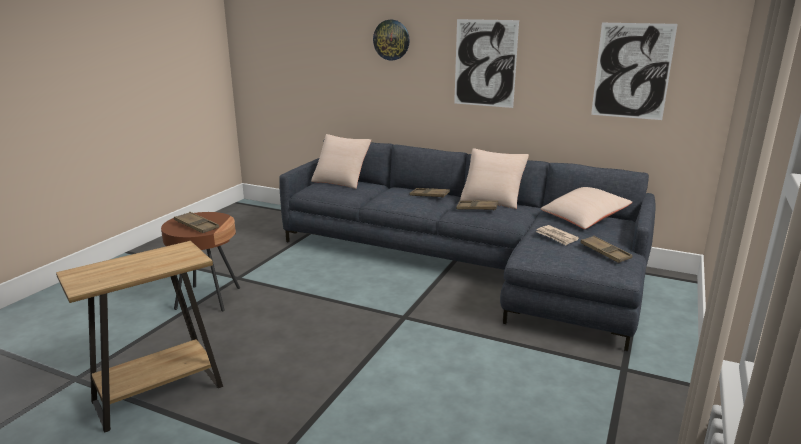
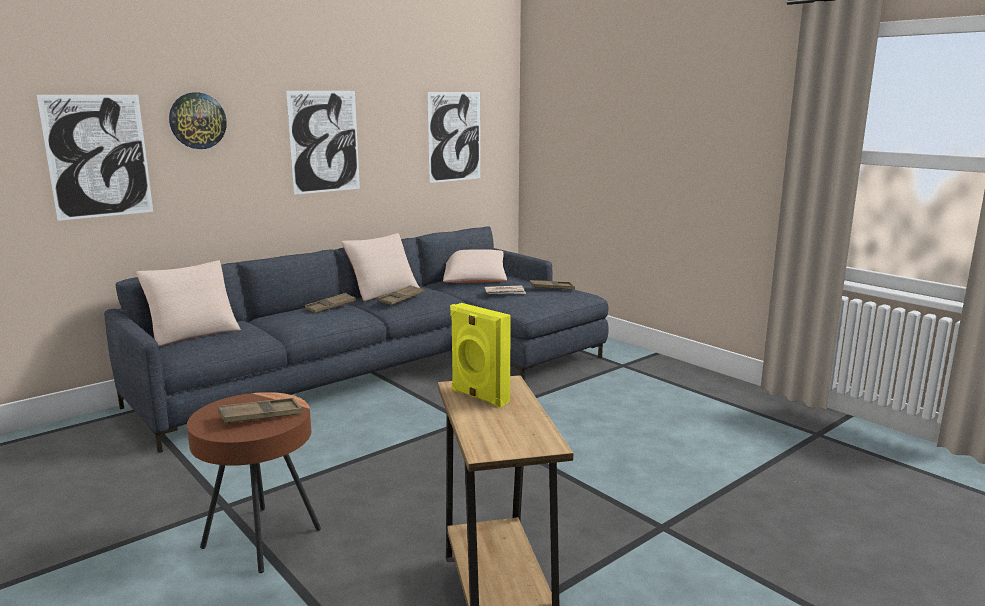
camera: 65 degrees left, 5 degrees down
(163, 255) = (478, 397): none -> yellow speaker
(334, 59) = (98, 156): none -> picture

